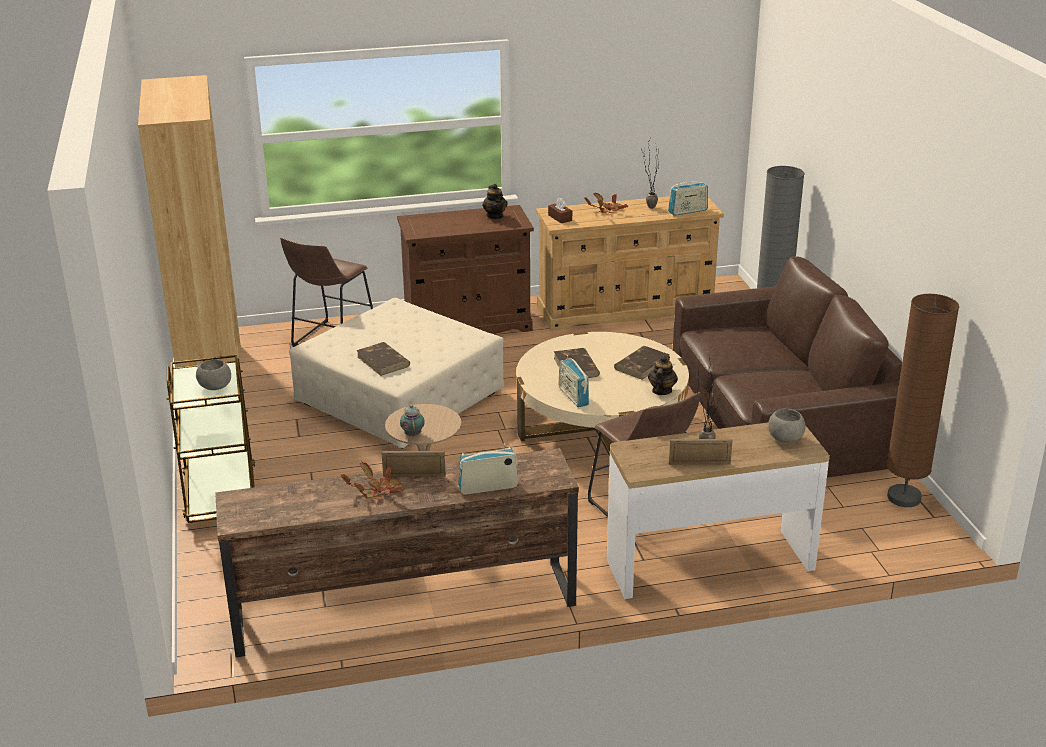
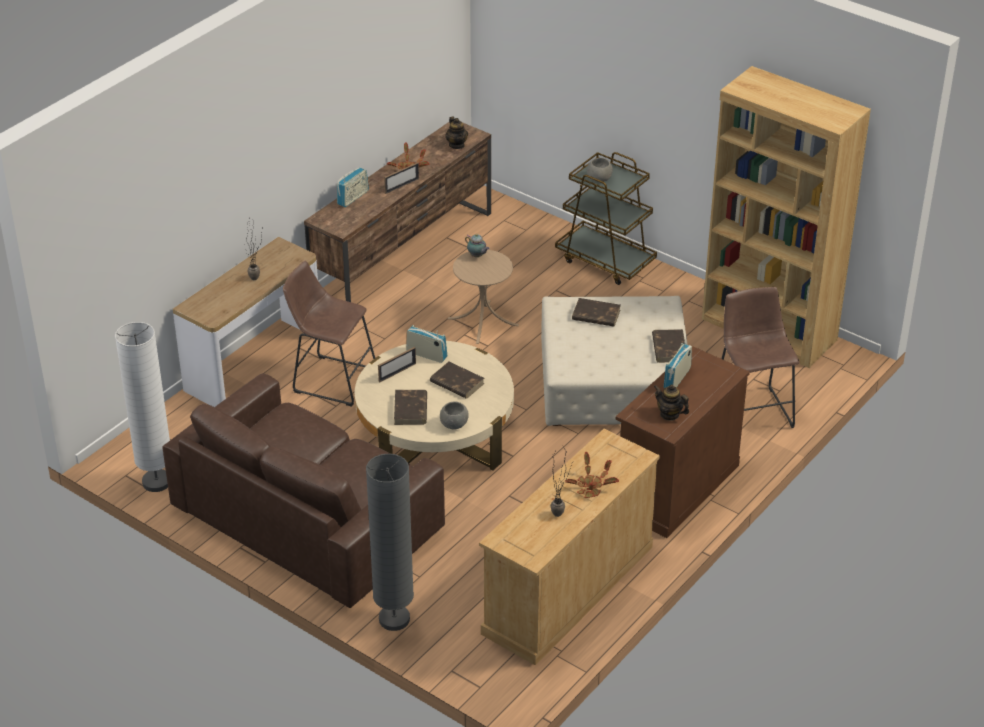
camera: 140 degrees right, 10 degrees up
(371, 319) = (669, 348): none -> brown book
(560, 218) = (618, 451): brown tissue box -> none
(661, 391) = (370, 391): teapot -> teapot (457, 145)
(687, 211) = (516, 526): radio -> radio (677, 378)
(699, 463) = (248, 266): picture frame -> picture frame (397, 372)
(784, 438) = (210, 308): grey bowl -> grey bowl (454, 424)
(904, 498) = (156, 482): brown floor lamp -> white floor lamp

